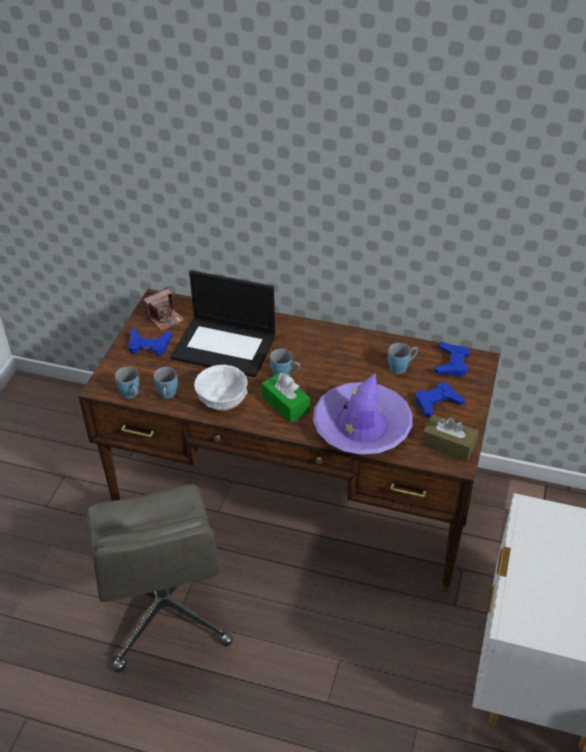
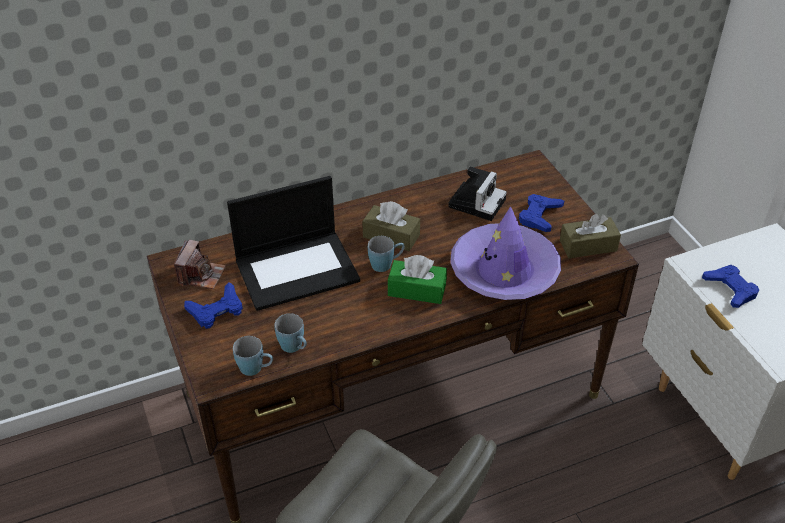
camera: 40 degrees left, 0 degrees up
(223, 400) = (354, 319): white bowl -> none
(311, 358) = (391, 236): none -> brown tissue box
(402, 367) = (477, 201): blue mug -> camera
(452, 363) = (513, 177): blue game controller -> blue game controller (730, 289)

